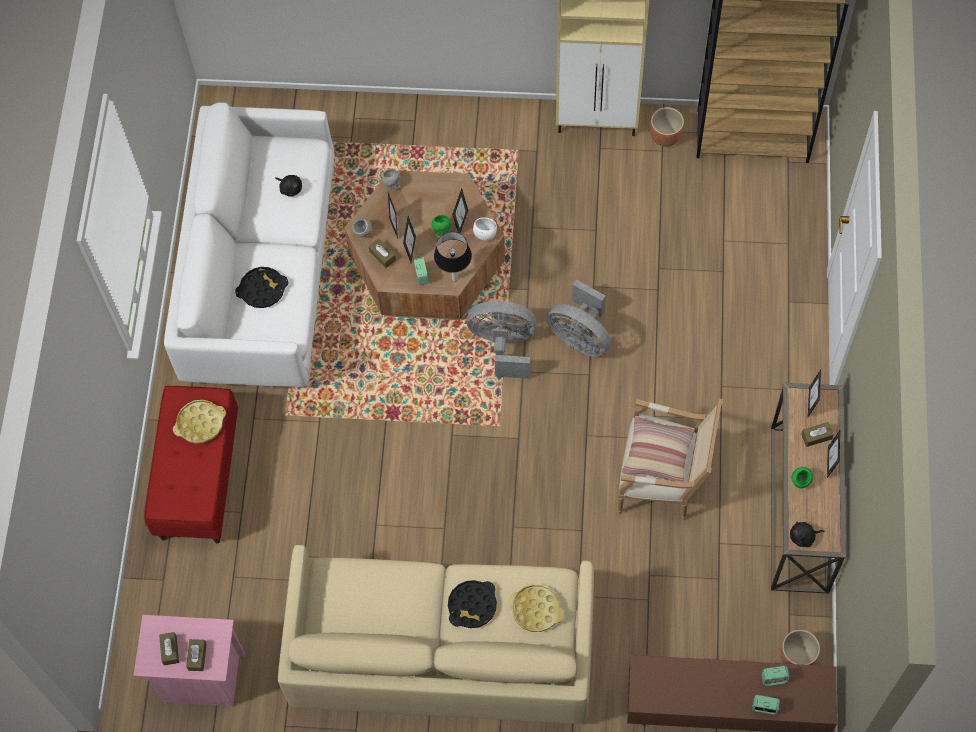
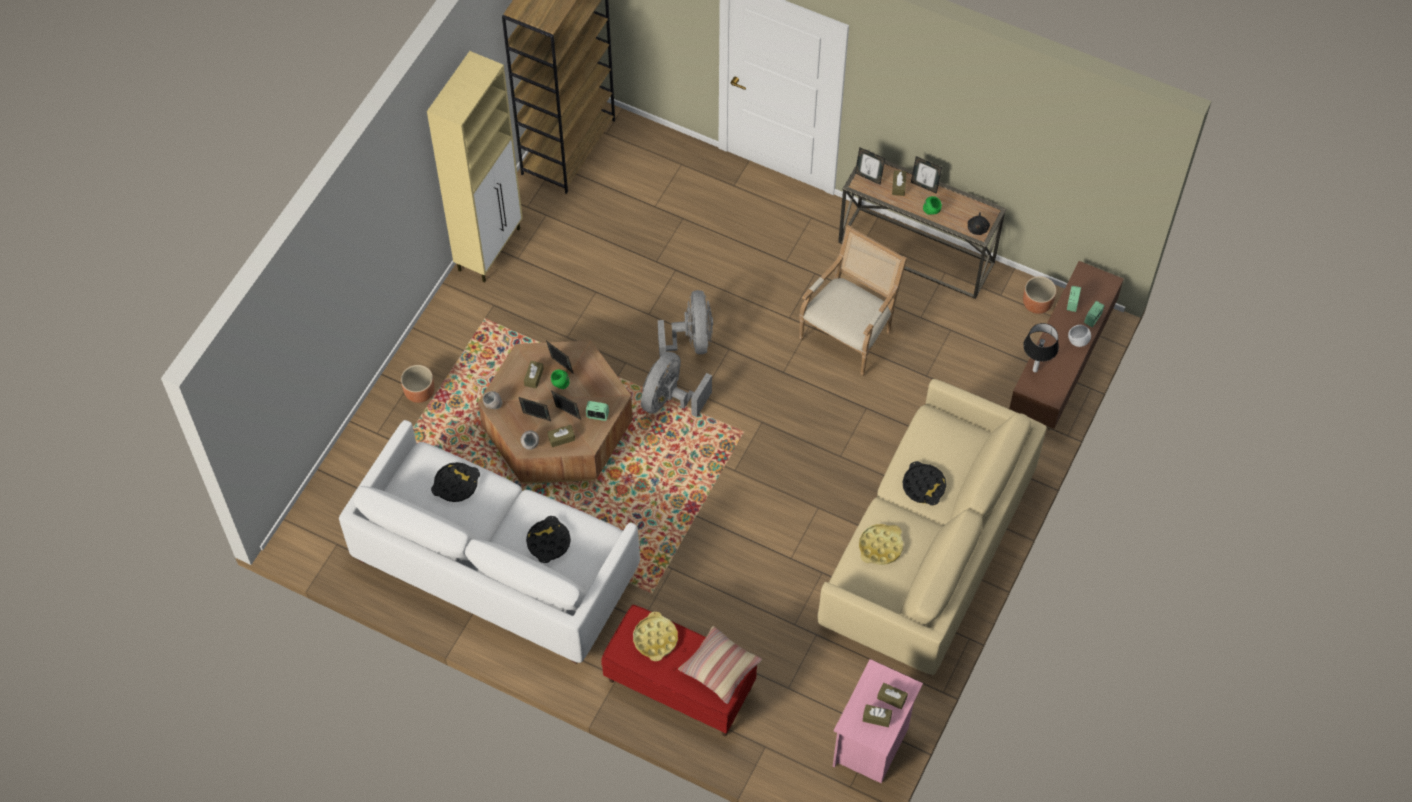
camera: 70 degrees left, 5 degrees down
(290, 188) = (456, 484): black plush toy -> black tray
(439, 204) = (534, 377): none -> brown tissue box
(455, 278) = (613, 391): table lamp -> table lamp (1034, 369)
(485, 234) = (582, 354): white bowl -> white bowl (1078, 341)
(536, 610) = (947, 441): yellow tray -> yellow tray (880, 546)
(580, 337) = (691, 341): grey fan -> grey fan turned 60 degrees counterclockwise
(658, 454) = (847, 309): pillow -> pillow (720, 668)
(666, 136) = (533, 206): brown planter -> brown planter (419, 392)

